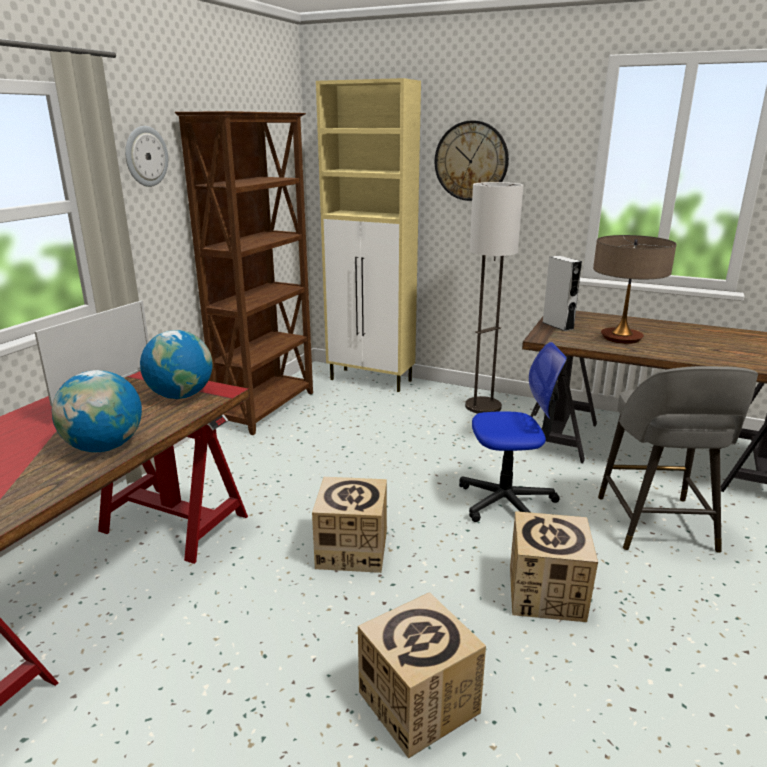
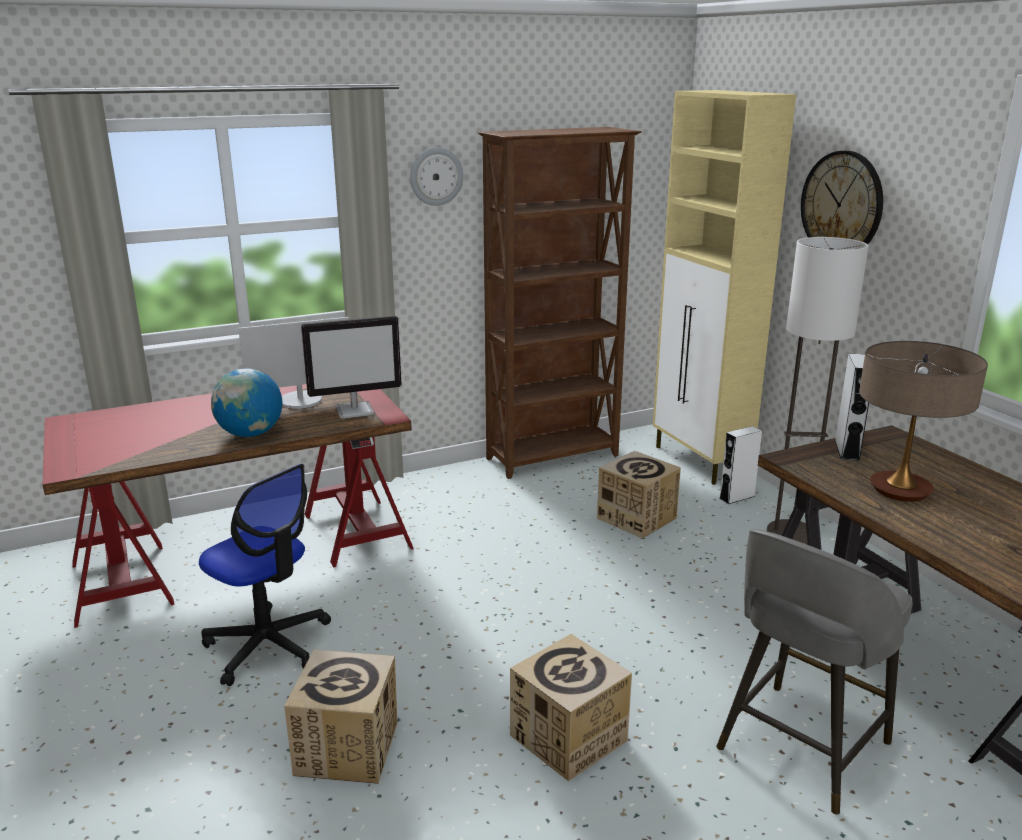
camera: 40 degrees right, 0 degrees up
(181, 395) = (355, 411): globe -> monitor
(352, 550) = (455, 613): cardboard box -> cardboard box (636, 518)
(423, 395) = (737, 497): none -> white speaker
(507, 502) = (659, 642): office chair -> office chair (268, 645)

